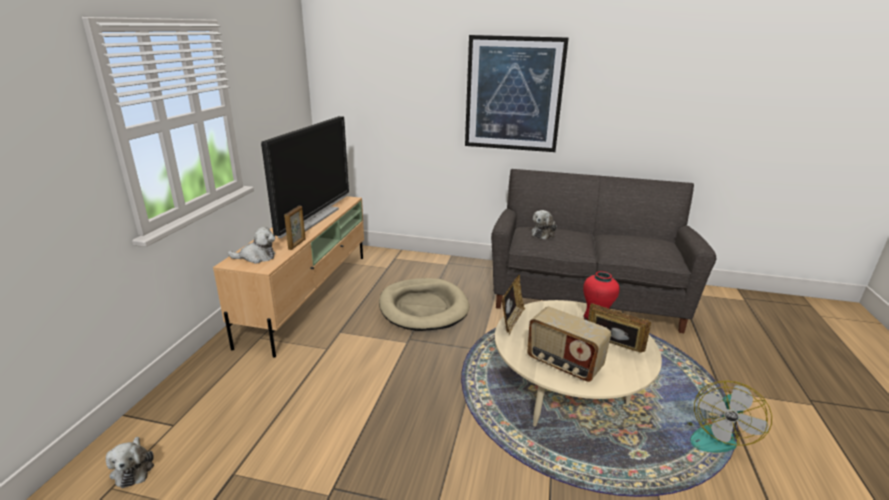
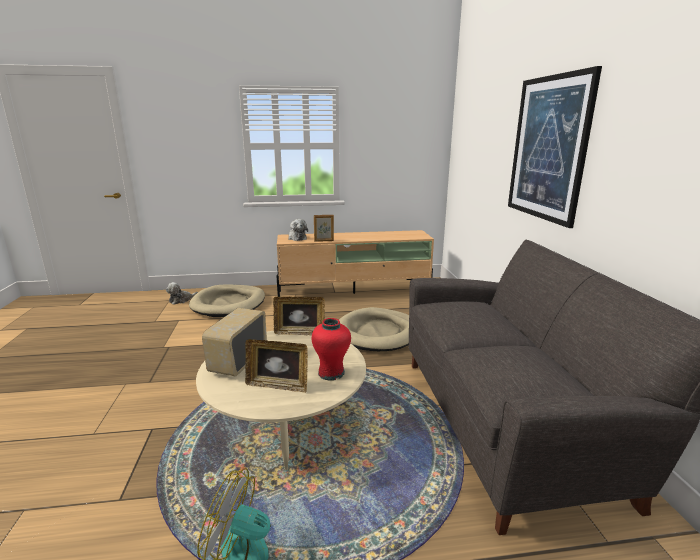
camera: 70 degrees right, 5 degrees down
(224, 406) = (229, 304): none -> beige dog bed
(313, 218) = (371, 236): television -> none
(544, 233) = (463, 308): plush toy -> none
(613, 347) = (278, 385): picture frame -> picture frame turned 90 degrees clockwise

